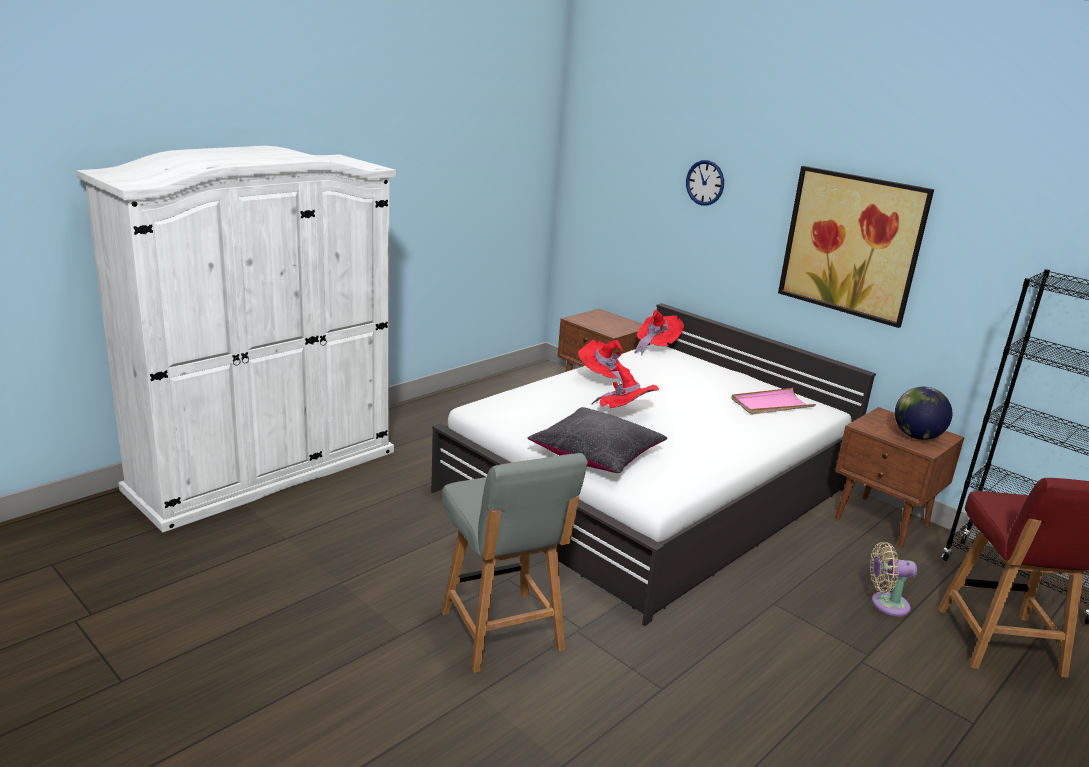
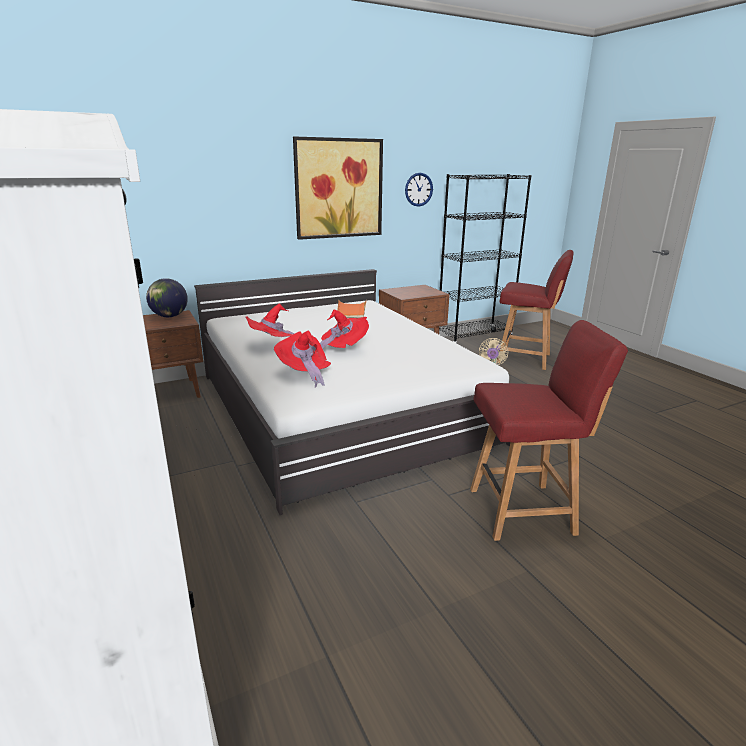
camera: 70 degrees left, 0 degrees up
(502, 633) = (524, 511): grey chair -> red chair
(596, 454) = (410, 370): black pillow -> none
(655, 347) = (221, 319): red hat -> red hat (304, 373)
(705, 182) = (206, 166): wall clock -> wall clock (418, 189)
(771, 404) = (351, 311): pink tray -> orange tray
(916, 437) = (422, 291): globe -> globe (169, 316)

